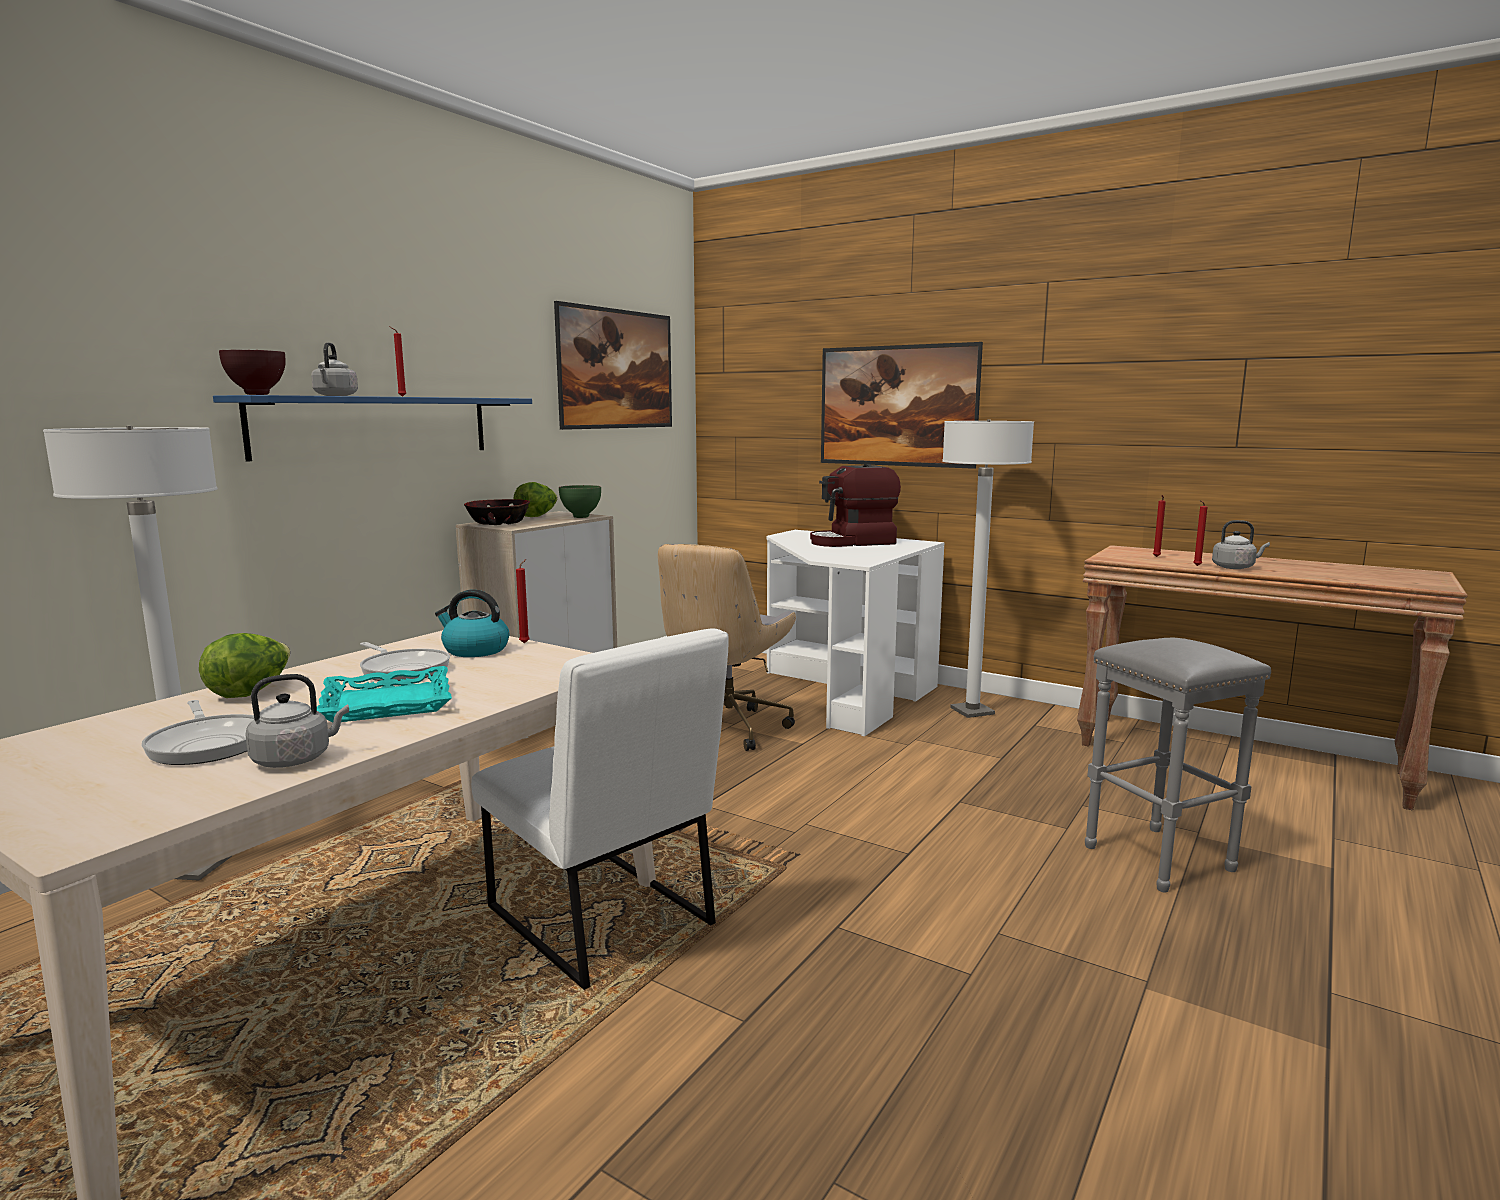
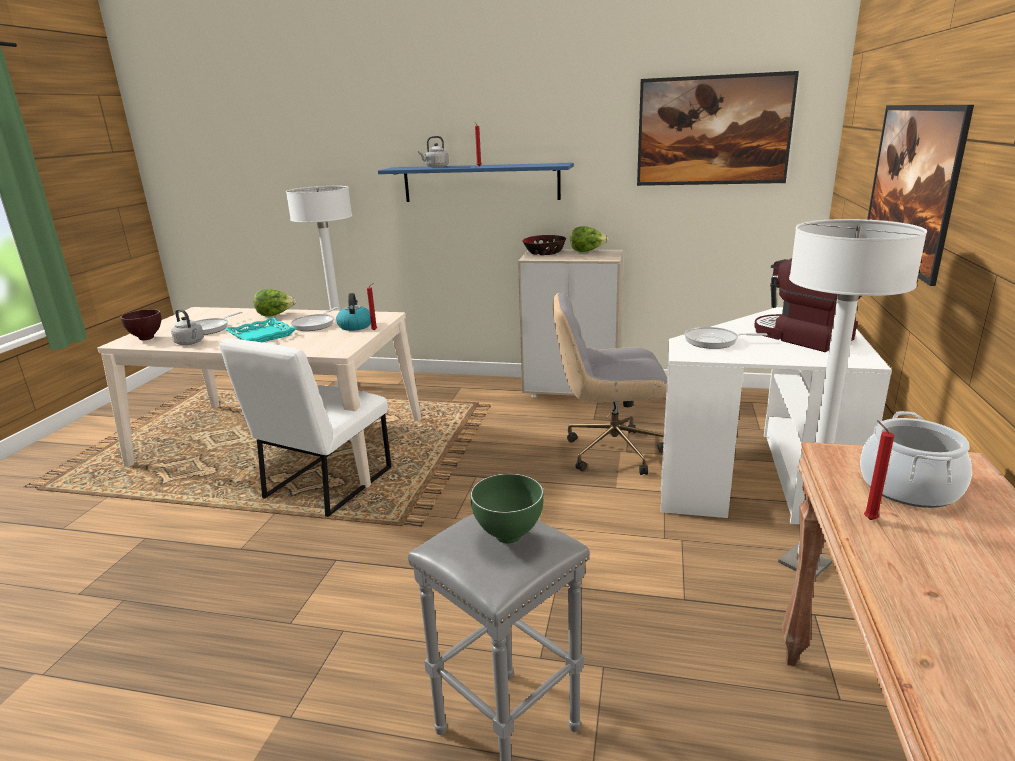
camera: 70 degrees right, 10 degrees up
(258, 394) = (392, 168): brown bowl -> brown bowl (147, 338)
(581, 517) = (598, 258): green bowl -> green bowl (507, 537)
(836, 554) = (714, 341): none -> frying pan
(1156, 557) = (908, 487): red candle -> cooking pot
(1235, 567) = (905, 554): grey kettle -> none

